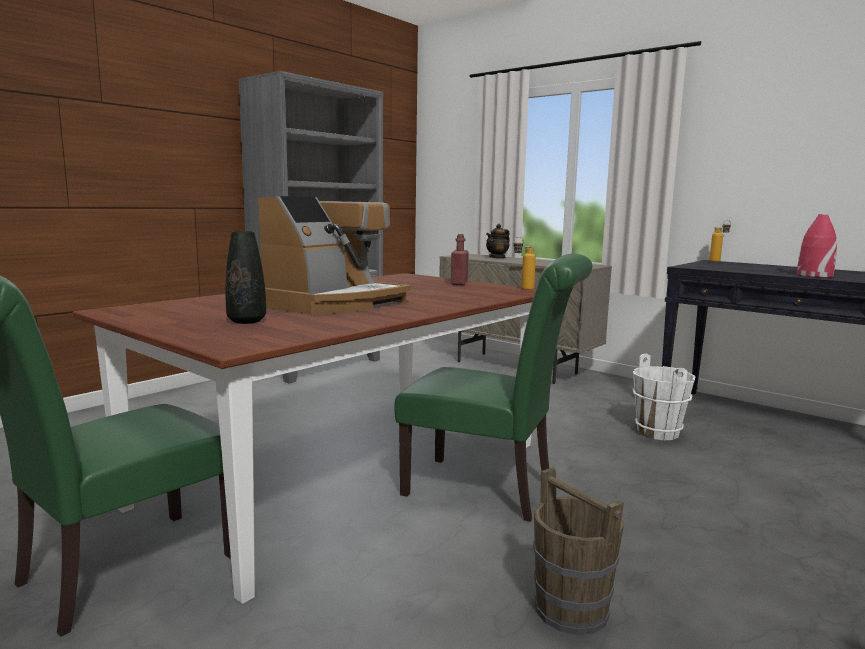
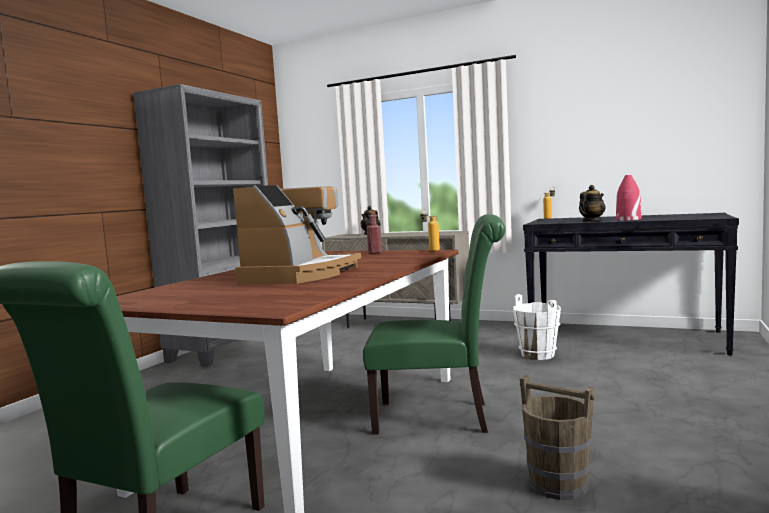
camera: 15 degrees left, 5 degrees down
(246, 321) = (251, 293): black vase -> none
(760, 272) = (591, 221): none -> teapot

